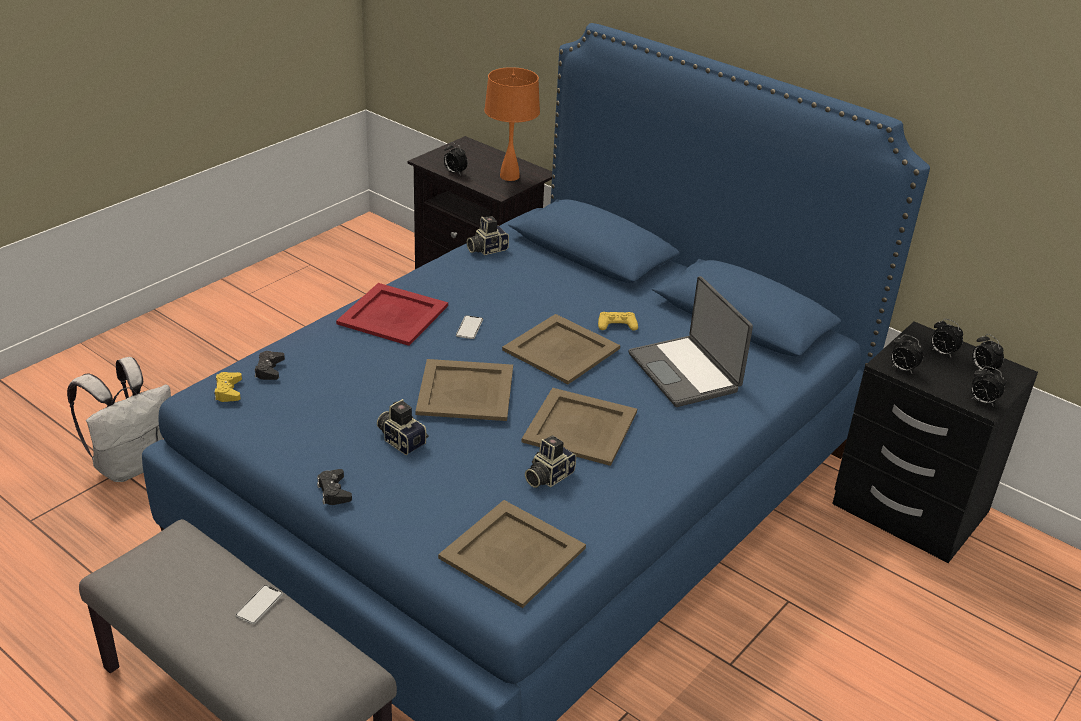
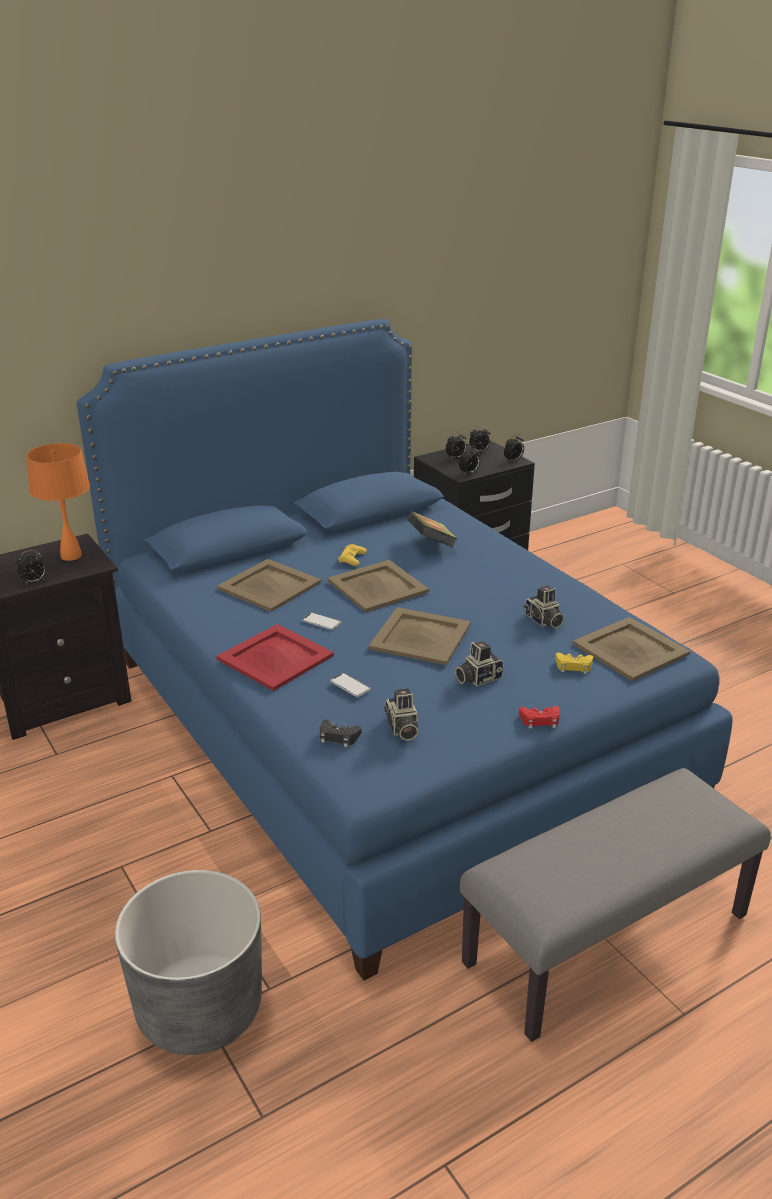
camera: 70 degrees left, 5 degrees down
(130, 464) = (199, 1009): white backpack -> grey planter
(228, 391) = (363, 767): yellow game controller -> yellow game controller (573, 666)
(259, 605) = (610, 821): phone -> phone (350, 686)
(334, 491) = (540, 720): black game controller -> red game controller
(486, 249) = (188, 594): camera -> camera (401, 728)
(580, 427) = (487, 597): beige tray -> beige tray (270, 585)
(685, 372) = (431, 545): laptop -> book

